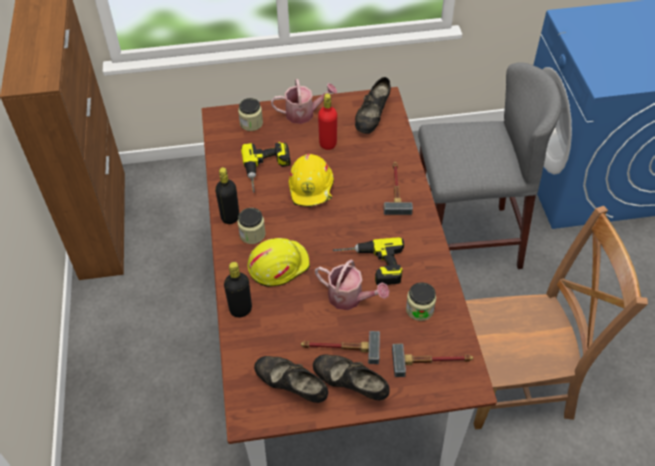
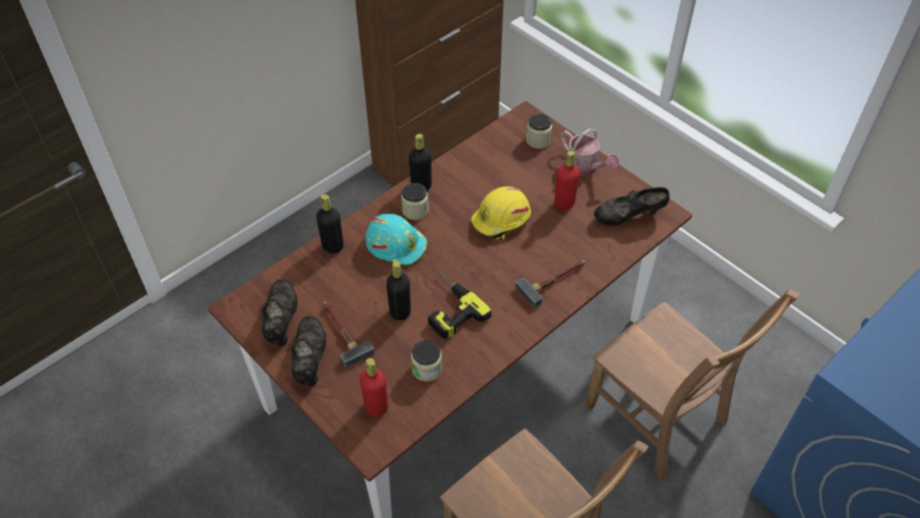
camera: 55 degrees right, 0 degrees up
(267, 170) = (493, 181): power drill -> none
(278, 265) = (396, 245): yellow hard hat -> turquoise hard hat
(350, 298) = (400, 312): watering can -> black bottle
(432, 361) = (376, 407): hammer -> red bottle
(465, 240) = (659, 419): grey stool -> brown chair

